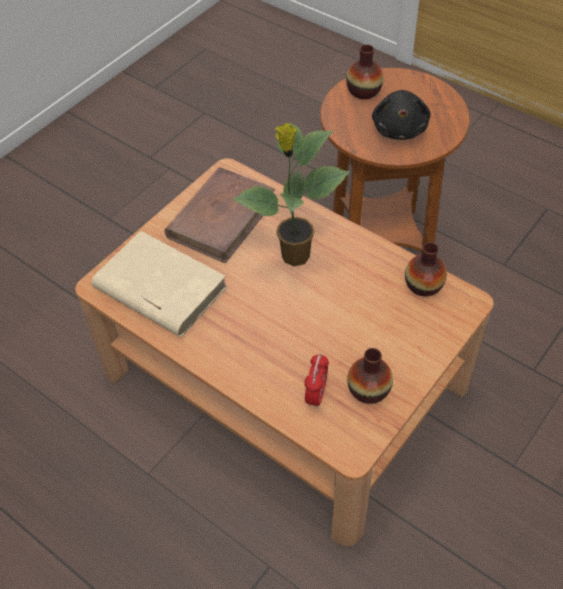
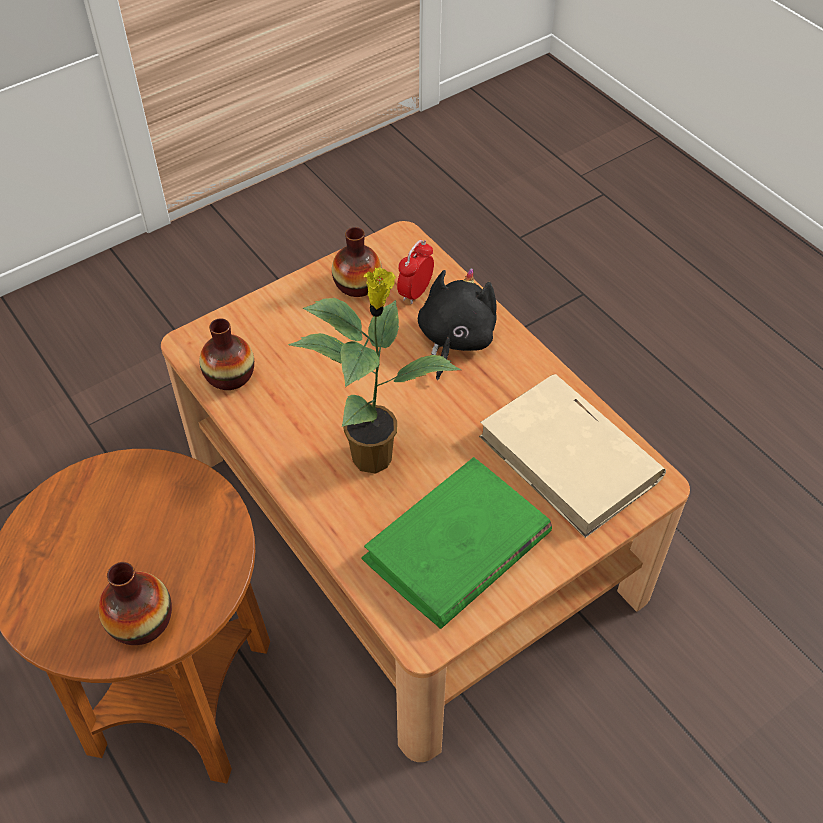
camera: 165 degrees left, 0 degrees up
(222, 218) = (456, 547): brown book -> green book
(399, 128) = (135, 518): black plush toy -> black plush toy (455, 339)

